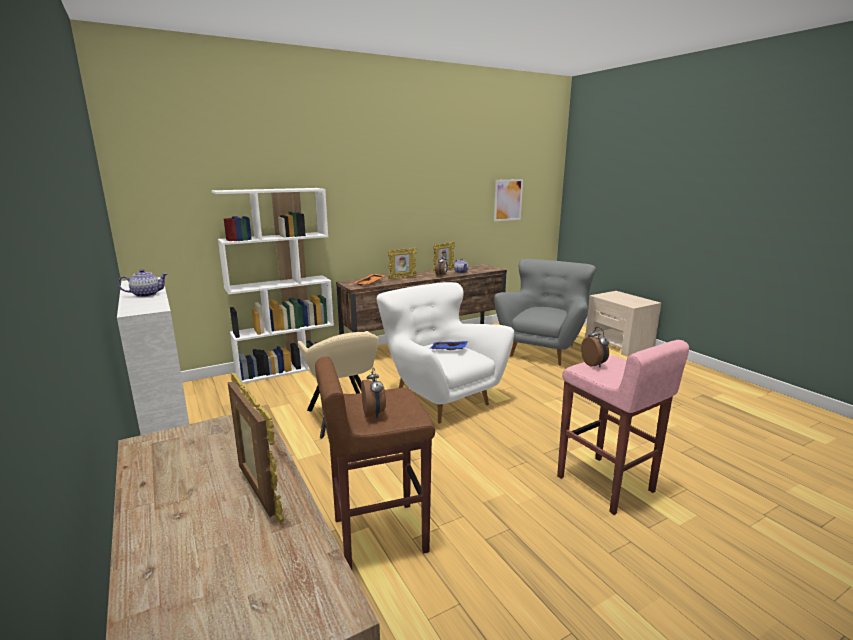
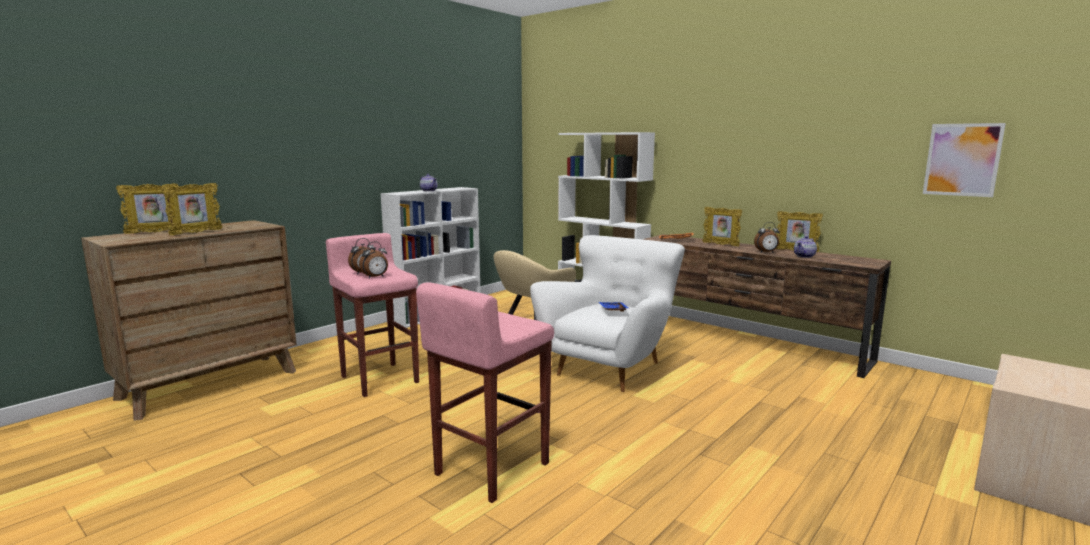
camera: 70 degrees right, 5 degrees down
(179, 565) = (154, 232): none -> picture frame
(378, 534) = (380, 378): brown stool -> pink stool
(543, 350) = (858, 410): grey armchair -> none
(594, 364) = (506, 317): alarm clock -> alarm clock (375, 277)

